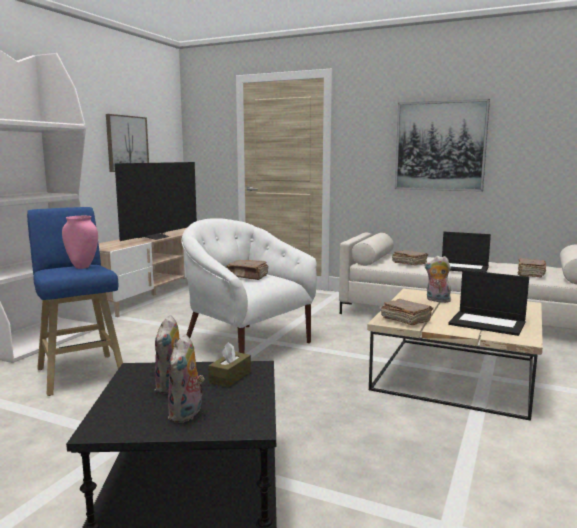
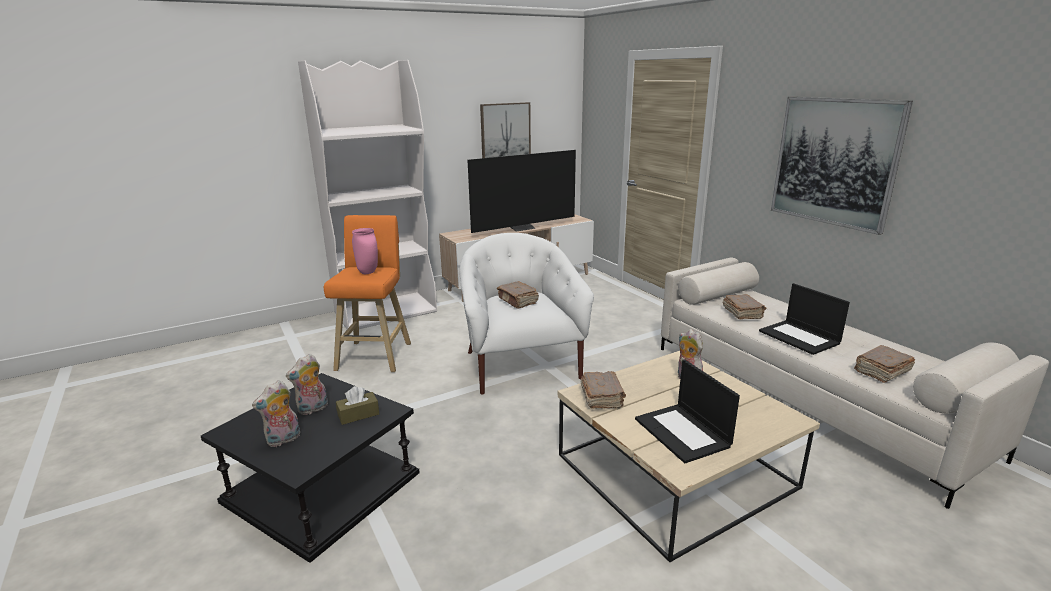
camera: 35 degrees right, 10 degrees up
(80, 372) = (375, 355): blue stool -> orange stool

